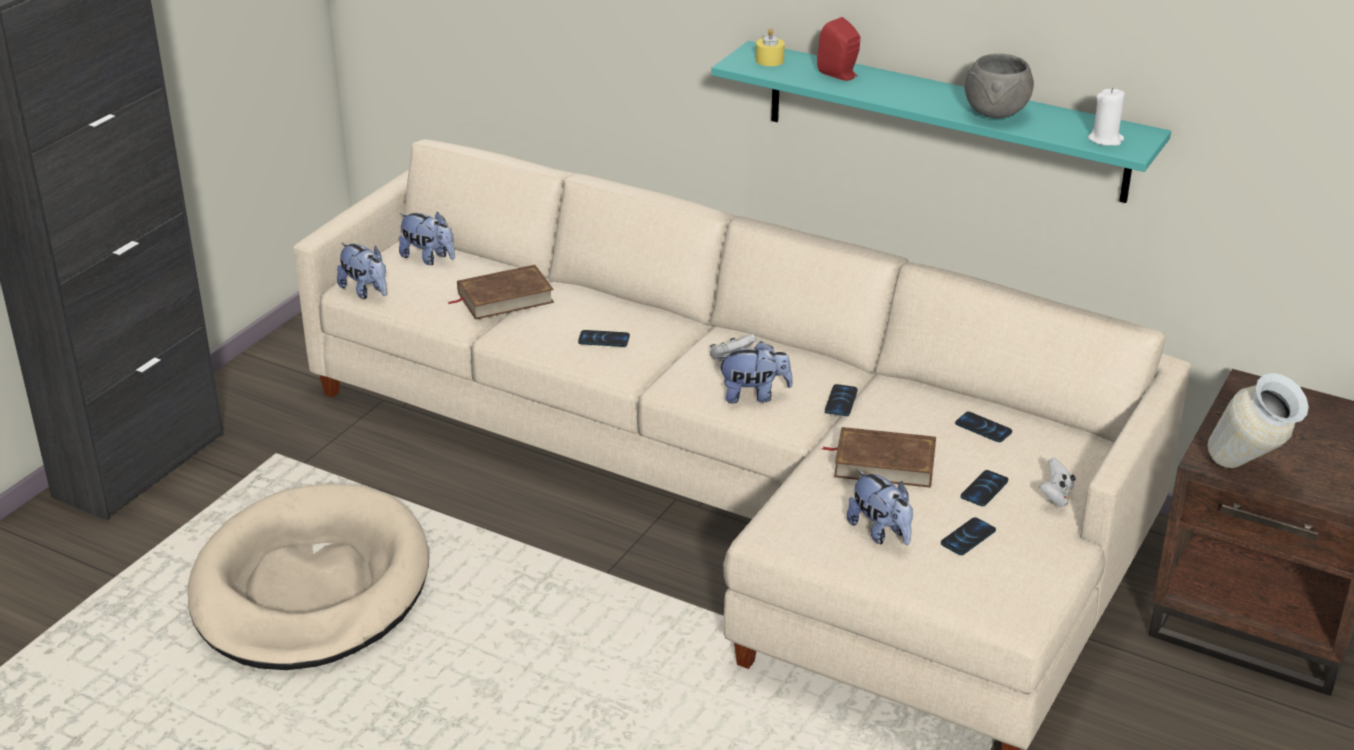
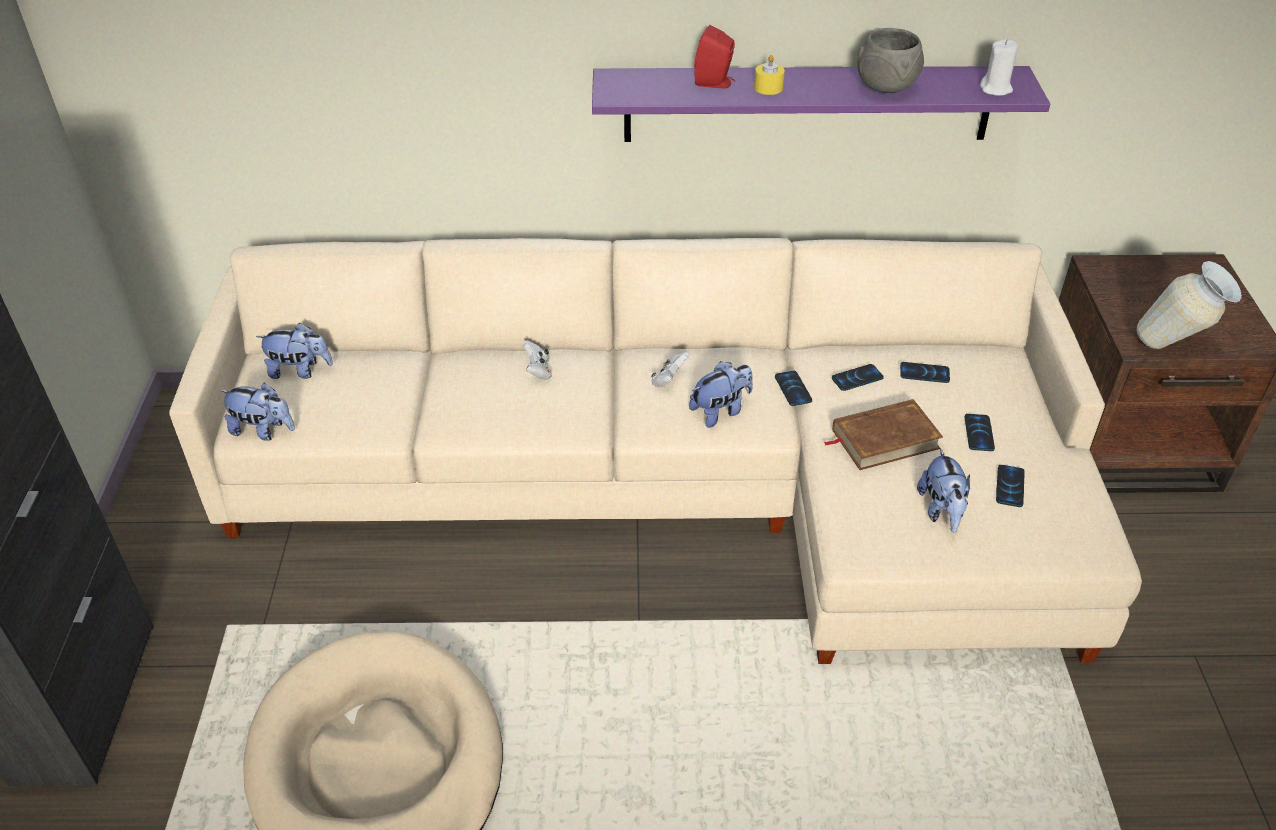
camera: 30 degrees left, 10 degrees up
(504, 297) = (412, 389): brown book -> none
(604, 339) = (544, 402): phone -> phone (857, 378)
(769, 60) = (637, 84): yellow candle -> yellow candle (768, 87)
(880, 532) = (941, 510): plush toy -> plush toy turned 60 degrees clockwise
(945, 121) = (807, 104): turquoise shelf -> purple shelf
(1056, 496) = (1028, 416): white game controller -> white game controller (538, 371)

